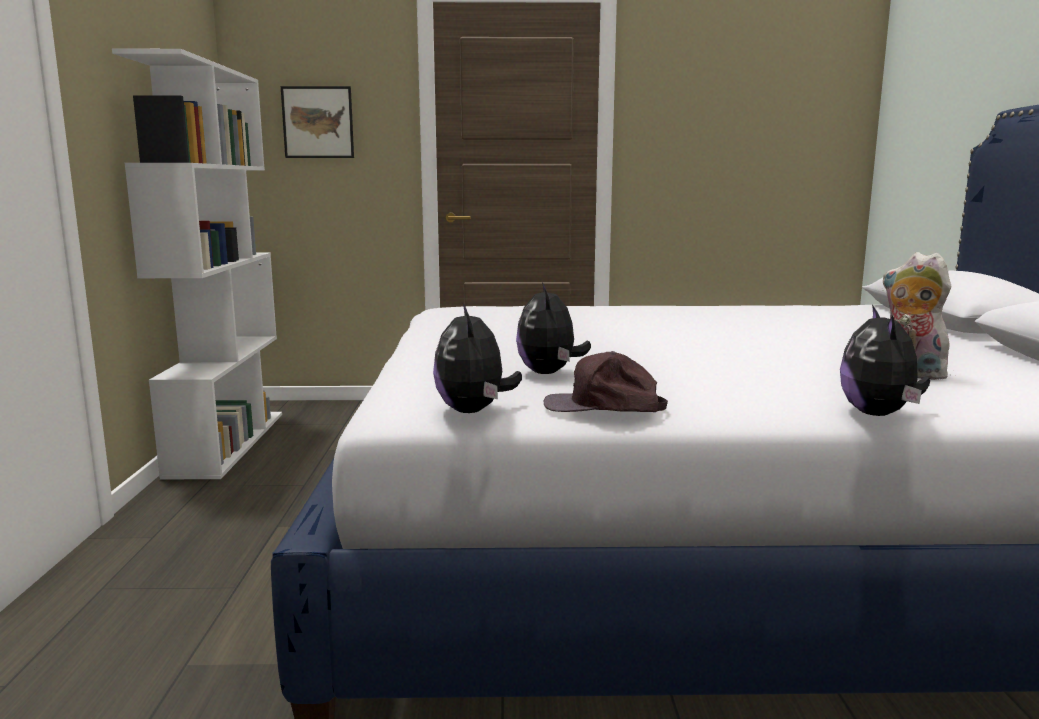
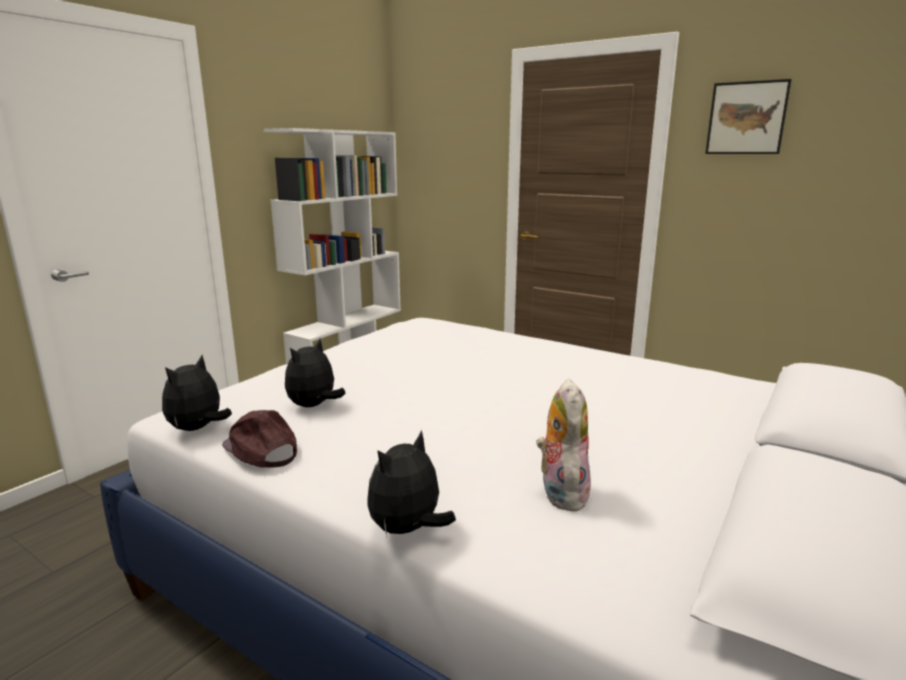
camera: 35 degrees right, 5 degrees up
(318, 122) = (443, 159): picture -> picture (746, 118)

